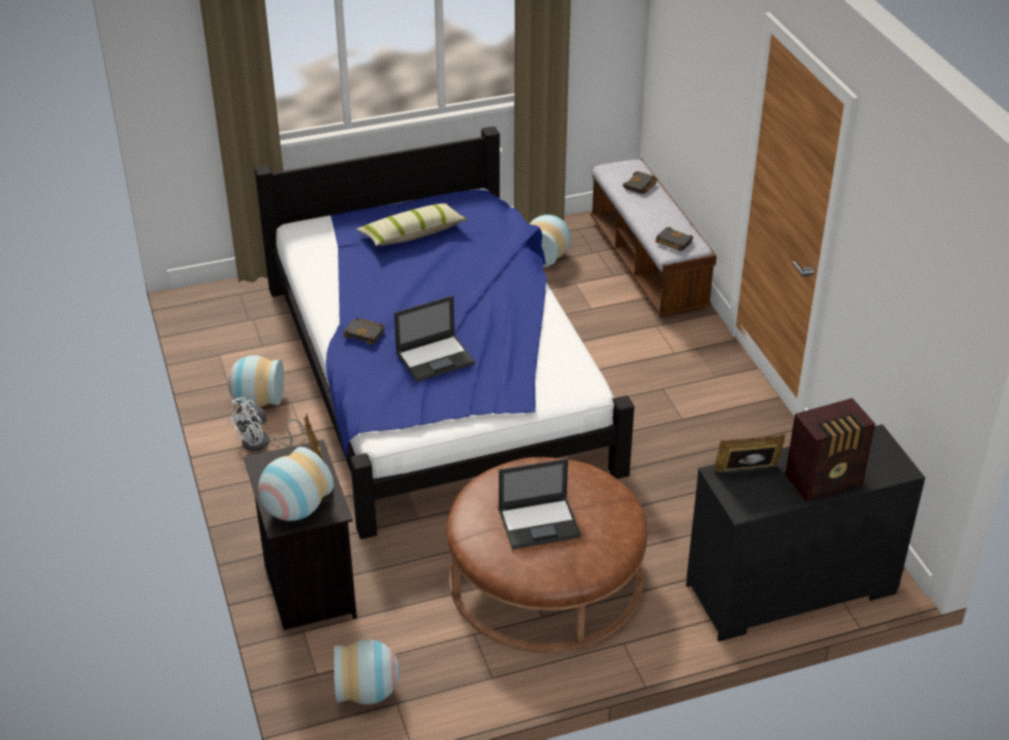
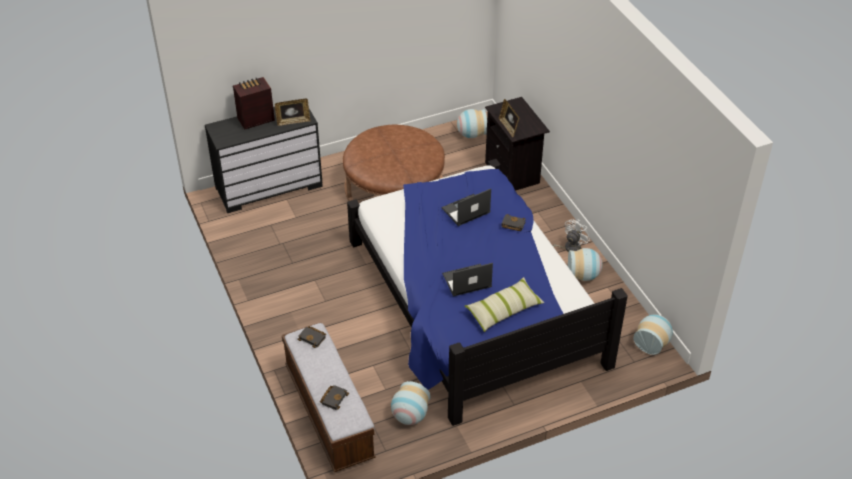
camera: 175 degrees right, 5 degrees up
(294, 510) = (514, 108): vase -> vase (652, 343)
(540, 523) = (396, 148): laptop -> laptop (466, 280)

